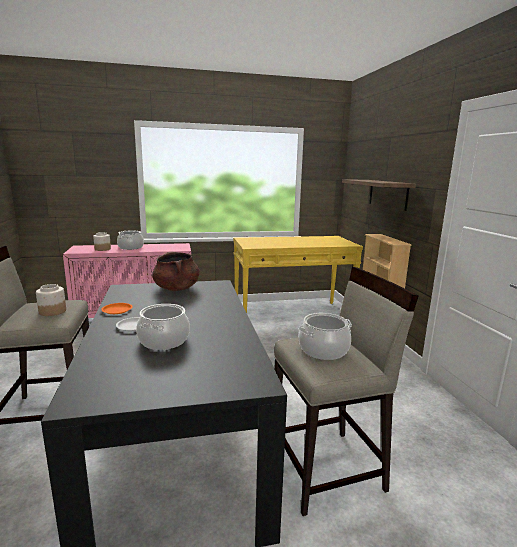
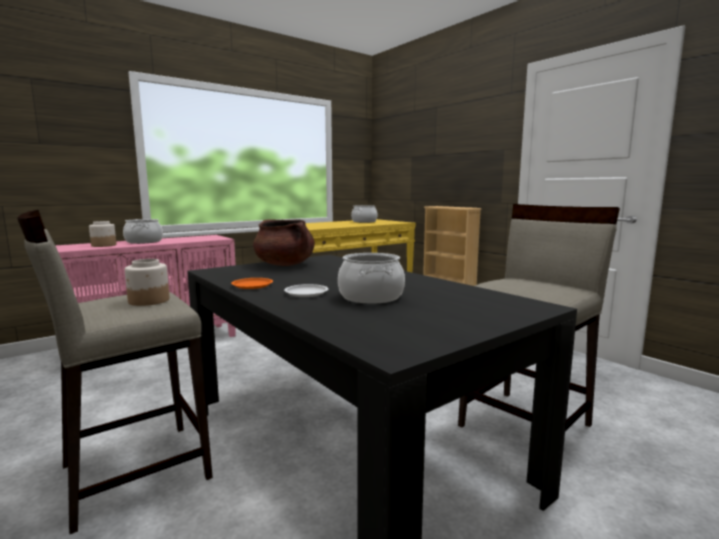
camera: 25 degrees left, 5 degrees down
(323, 350) = (527, 285): cooking pot -> cooking pot (364, 222)
(388, 194) = (440, 164): shelf -> none

